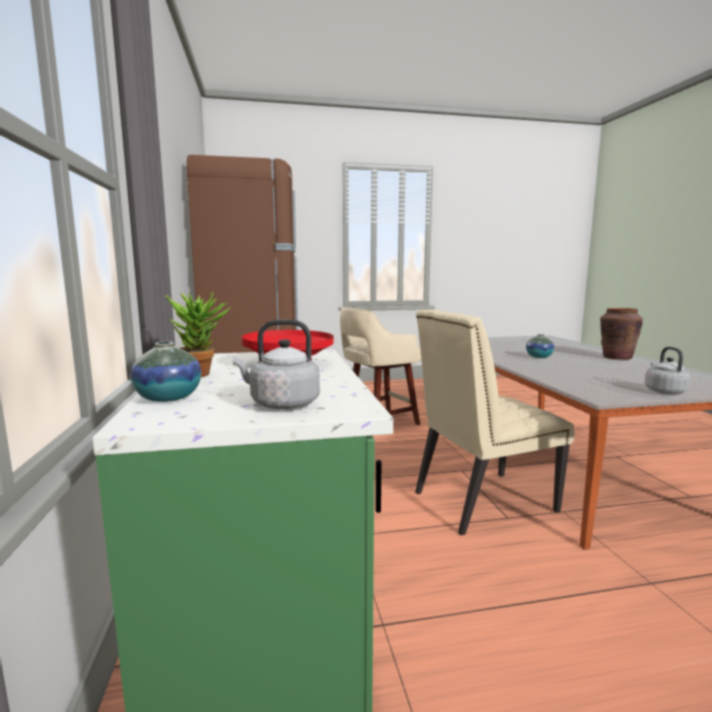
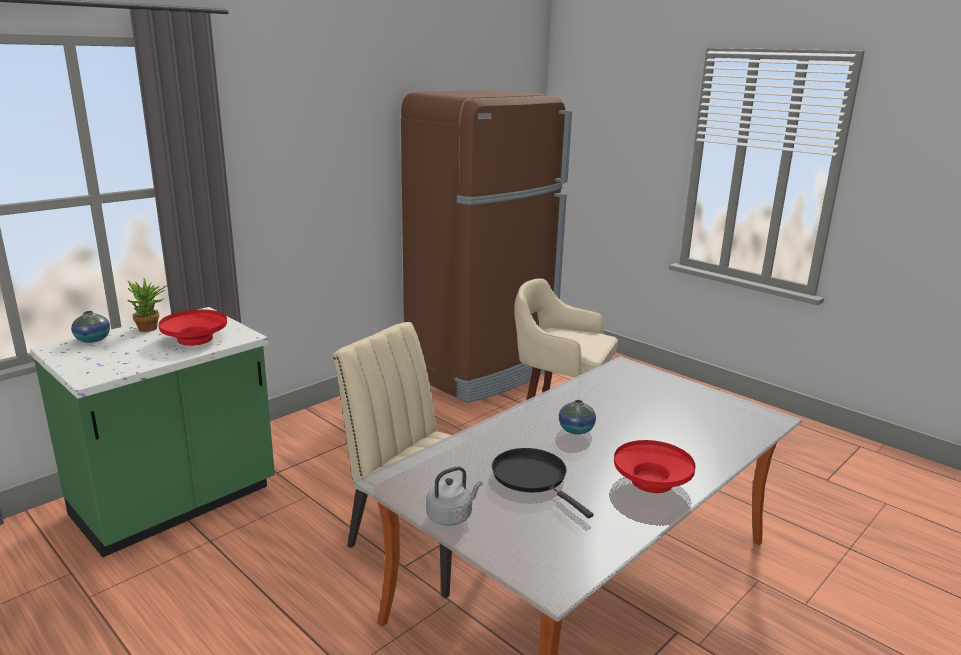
camera: 55 degrees right, 10 degrees up
(281, 404) = (90, 363): grey kettle -> none
(606, 371) = (532, 477): none -> black frying pan
(616, 358) = (651, 481): brown vase -> red bowl

